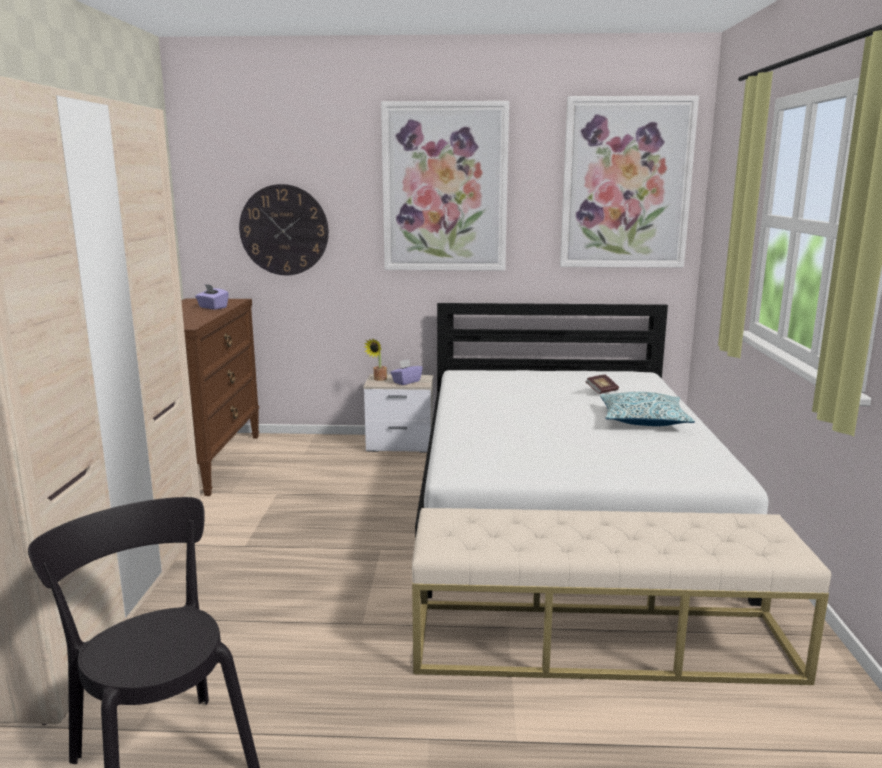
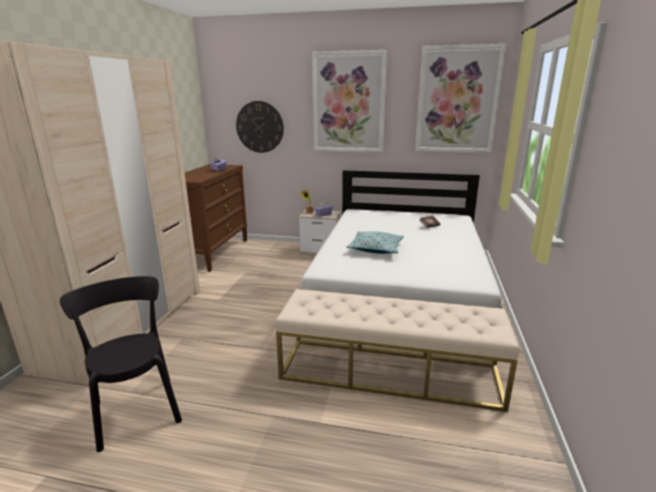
camera: 10 degrees right, 5 degrees up
(643, 420) = (446, 245): pillow -> pillow (376, 249)

